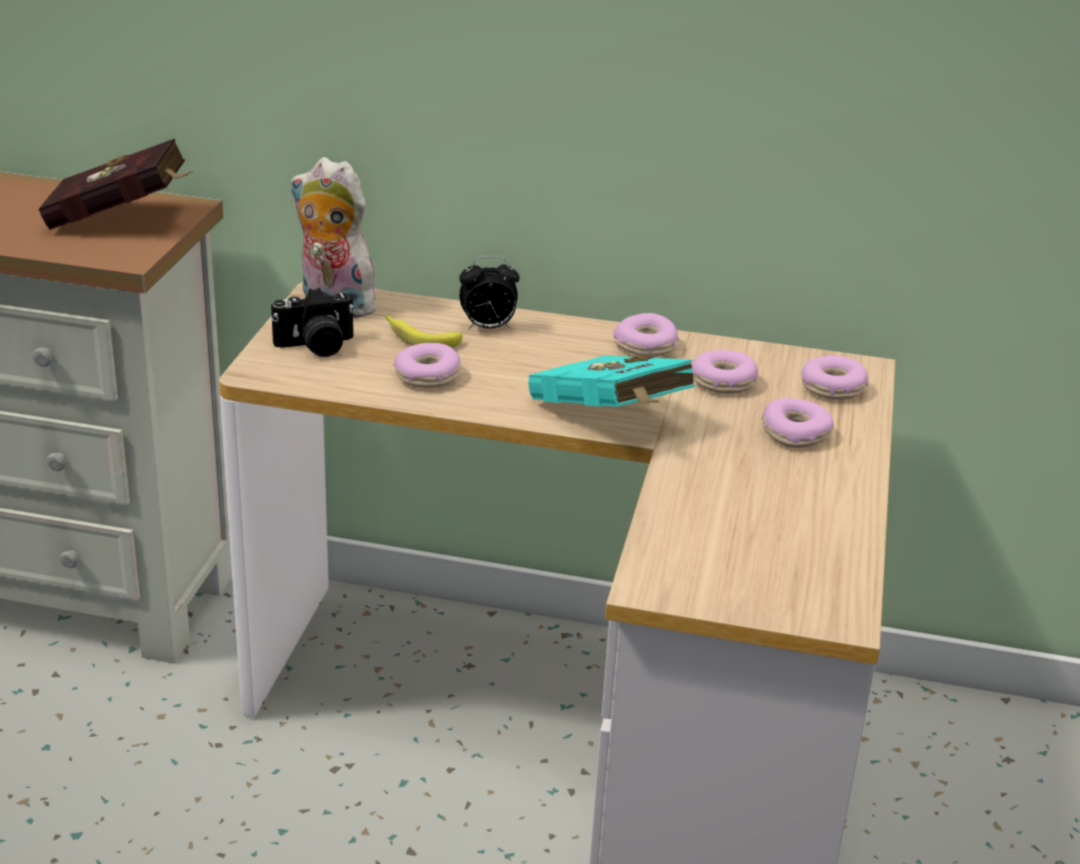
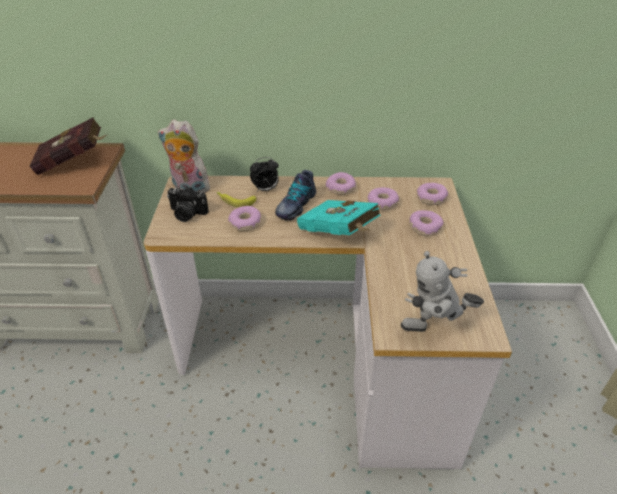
camera: 10 degrees left, 10 degrees up
(316, 346) = (187, 214): camera -> camera turned 45 degrees clockwise
(539, 361) = (295, 205): none -> shoe
(736, 594) = (434, 330): none -> toy robot

